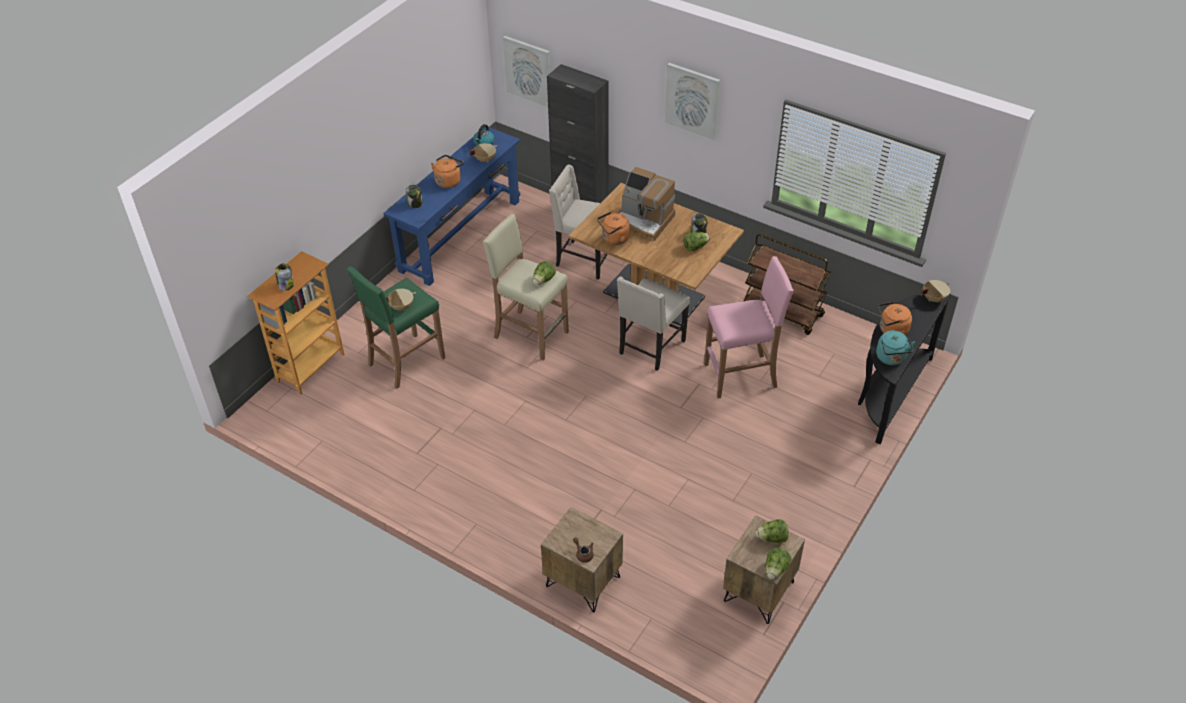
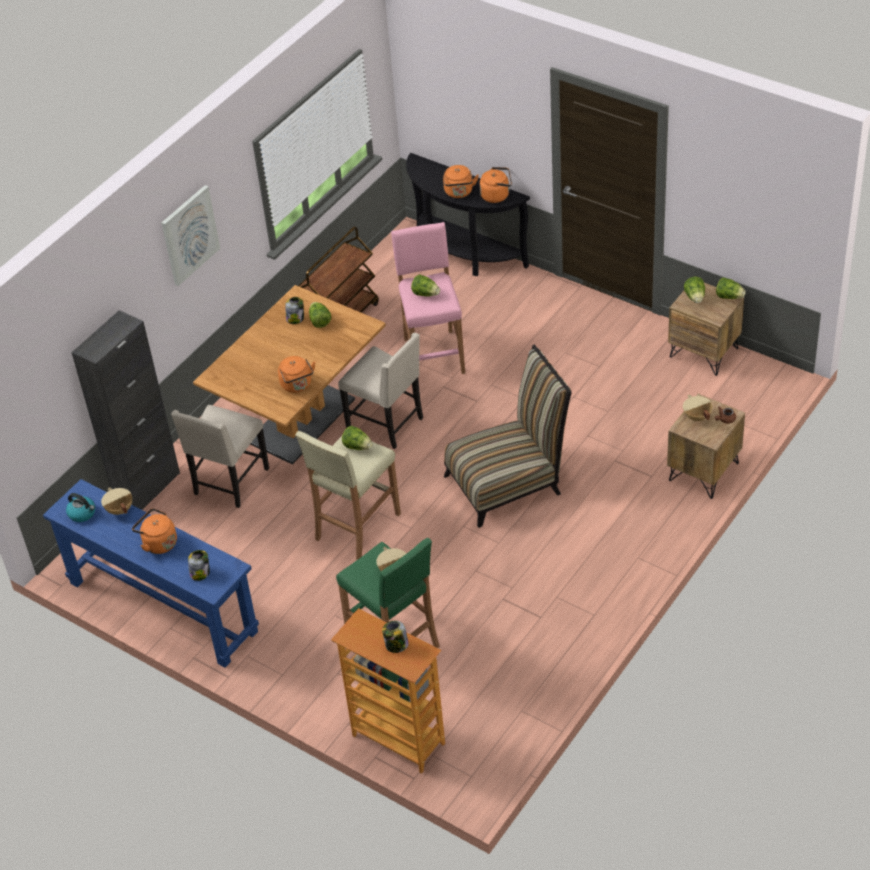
camera: 85 degrees left, 0 degrees up
(528, 71) = (38, 406): picture -> none
(576, 431) = (509, 482): none -> chair
(645, 220) = (268, 360): coffee machine -> none
(741, 315) = (426, 294): none -> lettuce
(891, 358) = (497, 195): turquoise kettle -> orange kettle
(933, 298) = (415, 163): beige cooking pot -> beige cooking pot (696, 417)

